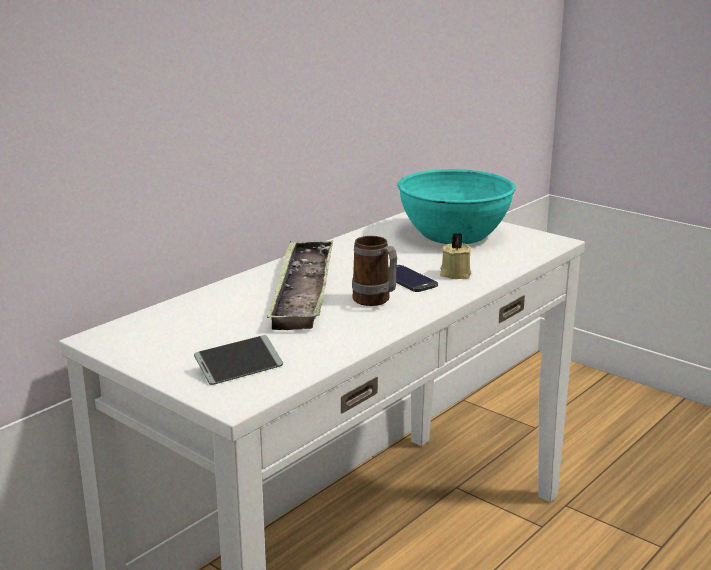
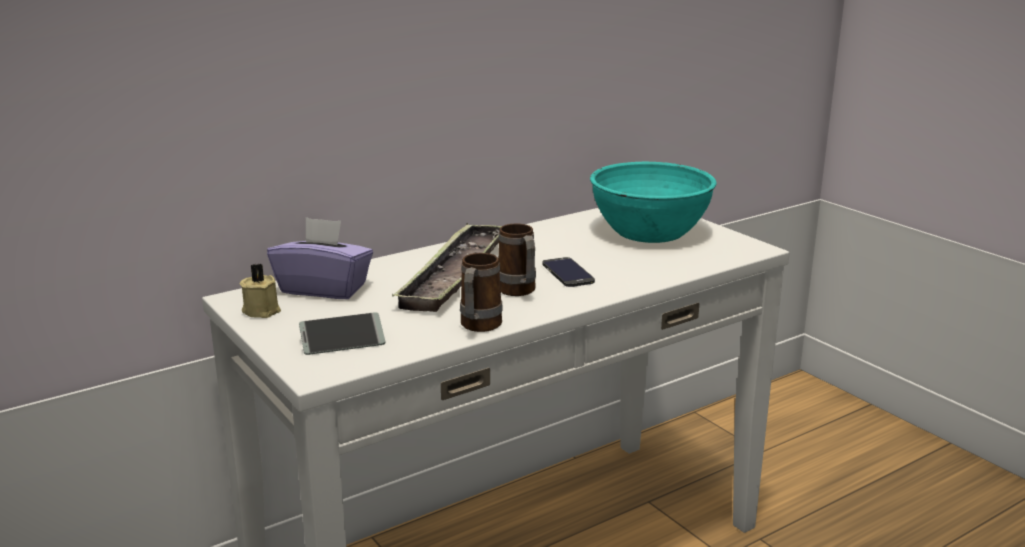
camera: 15 degrees right, 0 degrees up
(183, 318) = (324, 288): none -> purple tissue box
(361, 339) = (478, 327): none -> mug
(454, 274) = (621, 272): beige candle -> beige candle (262, 310)

